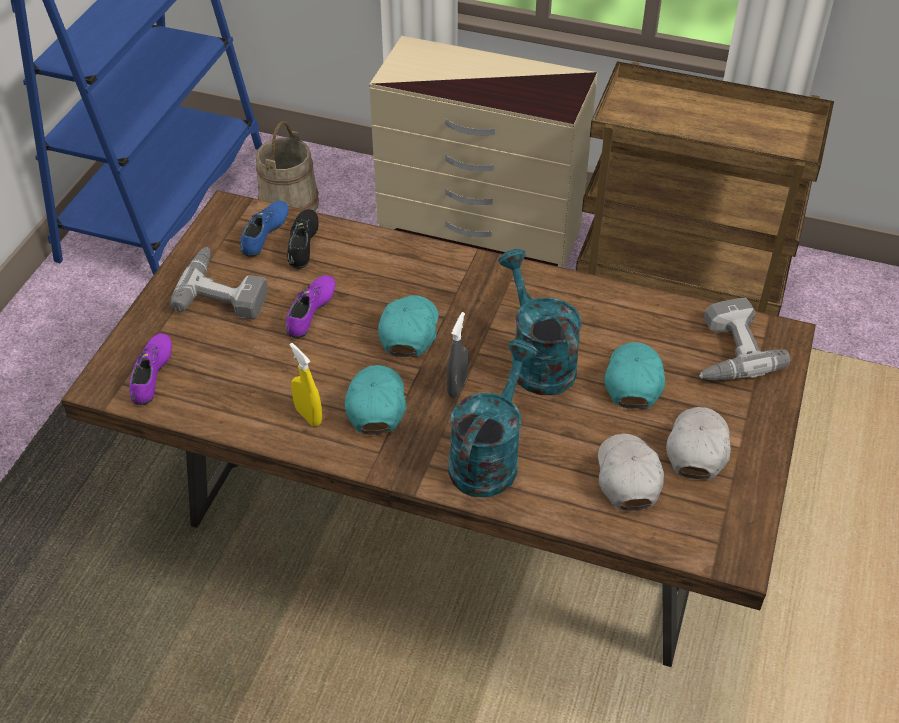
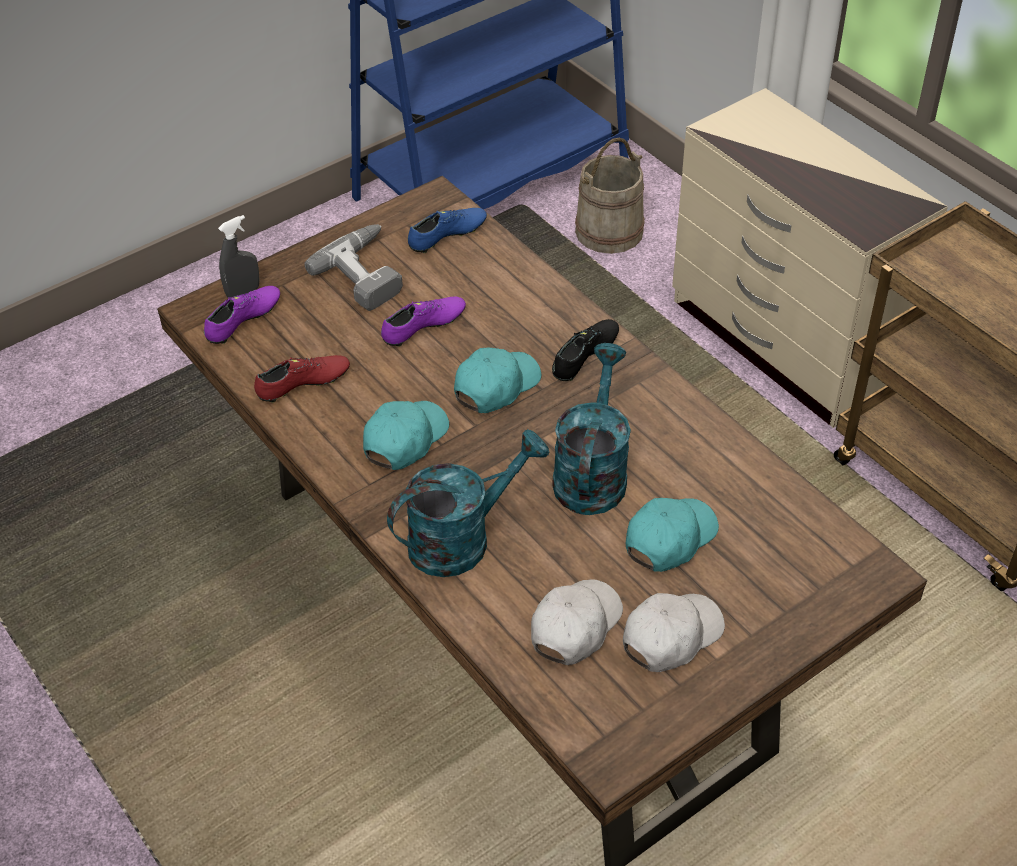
camera: 35 degrees right, 0 degrees up
(253, 402) = (303, 385): none -> red shoe
(304, 245) = (473, 261): black shoe -> black shoe (585, 357)
(308, 416) = (338, 420): yellow spray bottle -> none
(457, 386) = (493, 459): grey spray bottle -> grey spray bottle (243, 292)
(727, 351) = (797, 558): power drill -> none

